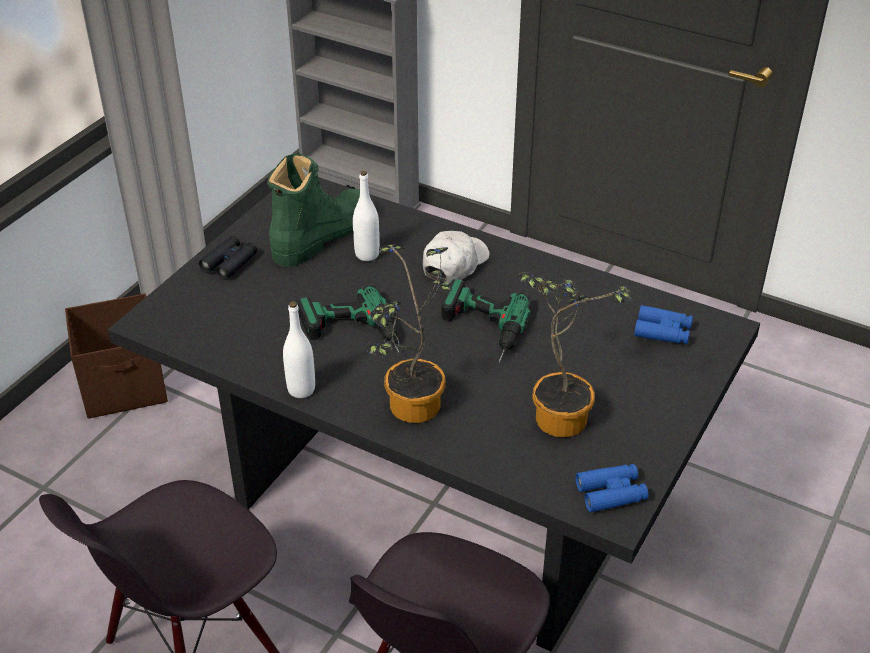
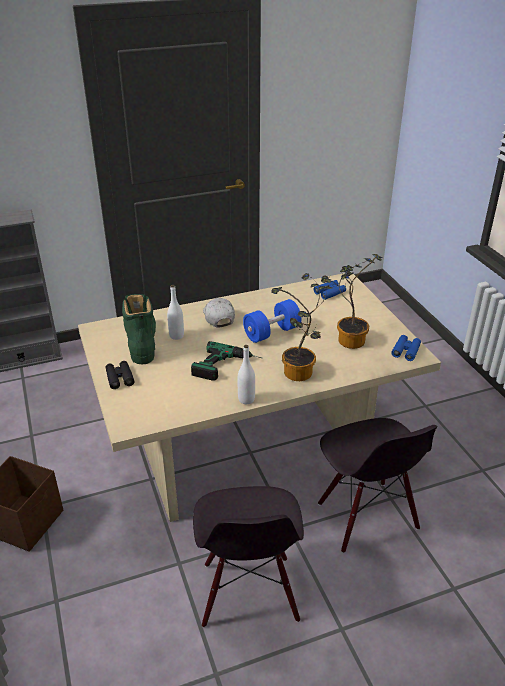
camera: 50 degrees left, 5 degrees down
(432, 507) = (251, 454): black dining table -> beige dining table
(480, 330) = (272, 332): power drill -> blue dumbbell

